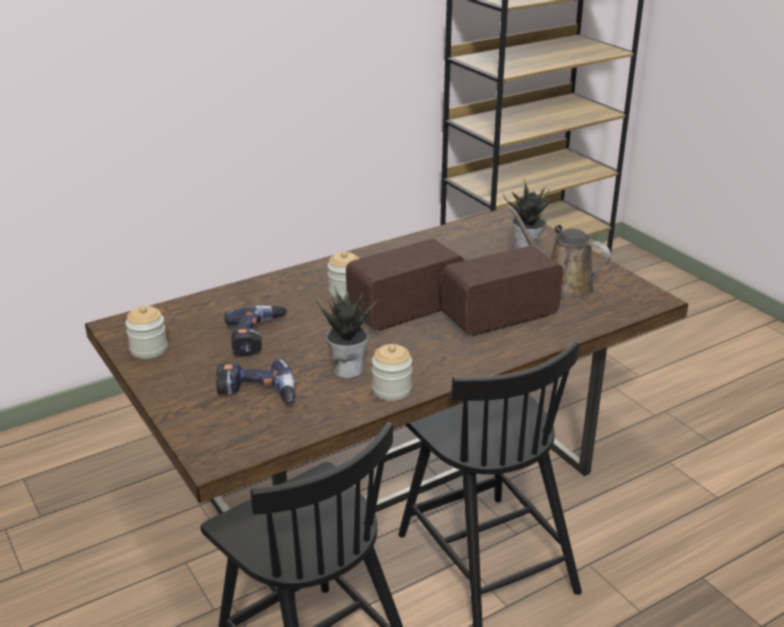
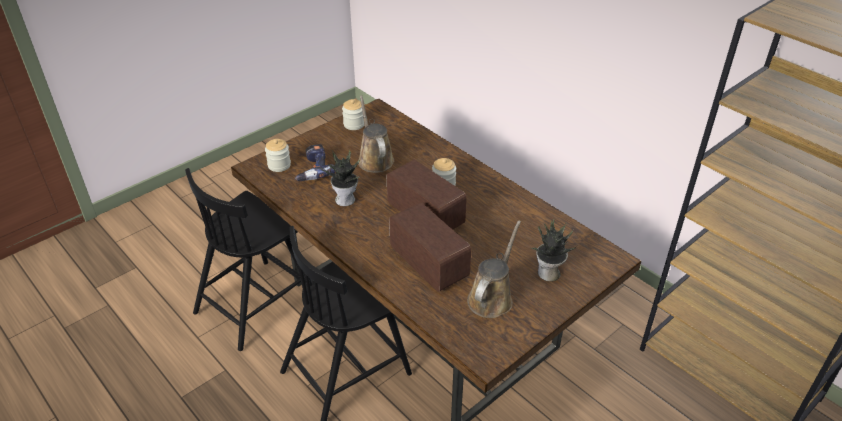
camera: 80 degrees right, 10 degrees up
(257, 338) = (374, 159): power drill -> brown watering can
(392, 390) = (323, 221): jar -> jar (279, 165)

